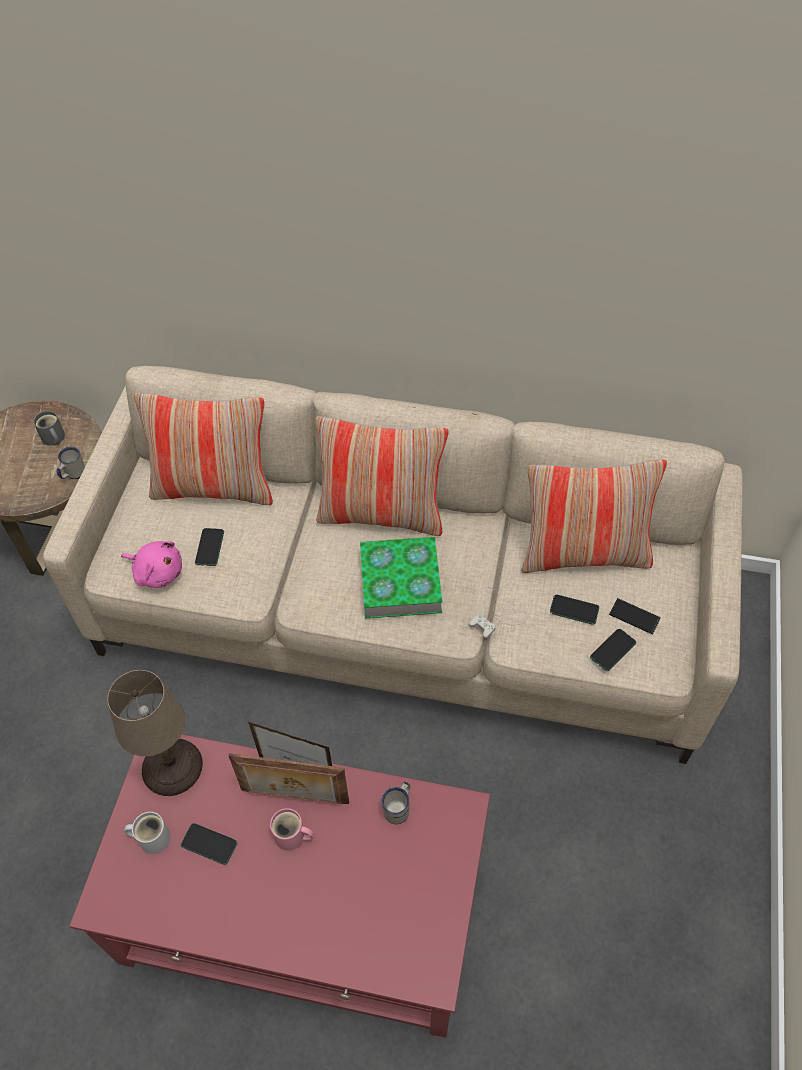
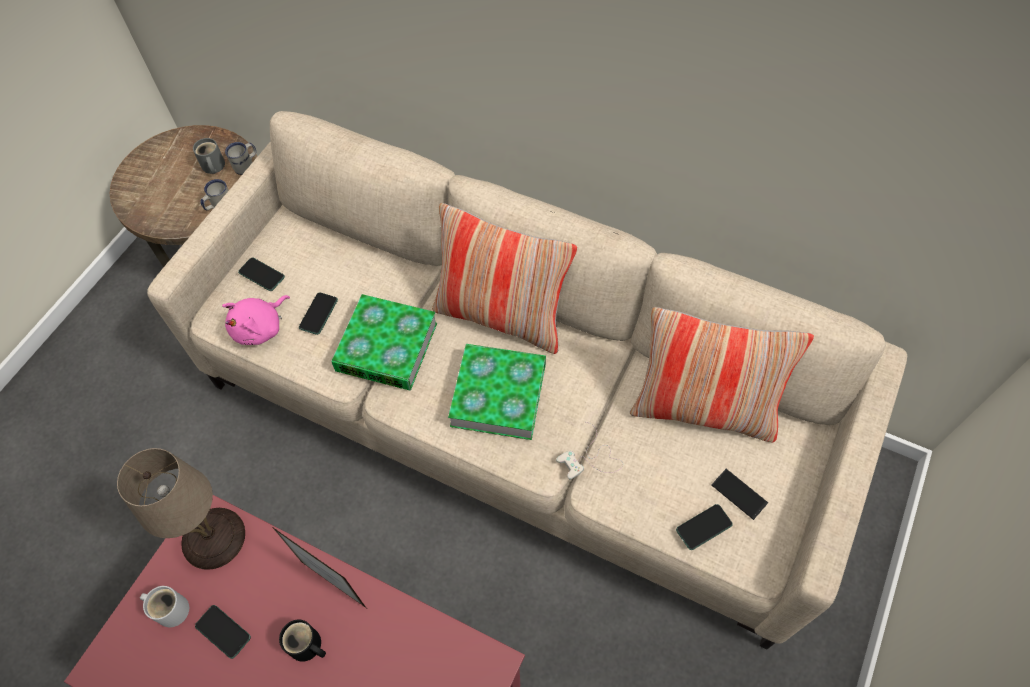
camera: 15 degrees right, 5 degrees up
(157, 572) = (260, 328): pink plush toy -> pink plush toy turned 90 degrees clockwise
(214, 487) = (342, 251): pillow -> none
(284, 563) = (387, 347): none -> book
(292, 837) = (307, 647): pink mug -> black mug
(294, 798) = (322, 604): picture frame -> none
(399, 808) = (425, 644): white mug -> white mug (247, 165)
(574, 610) = (674, 470): phone -> phone (261, 275)

